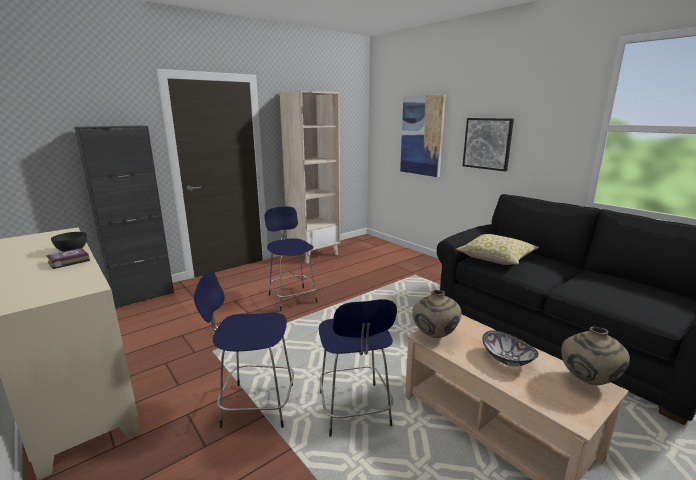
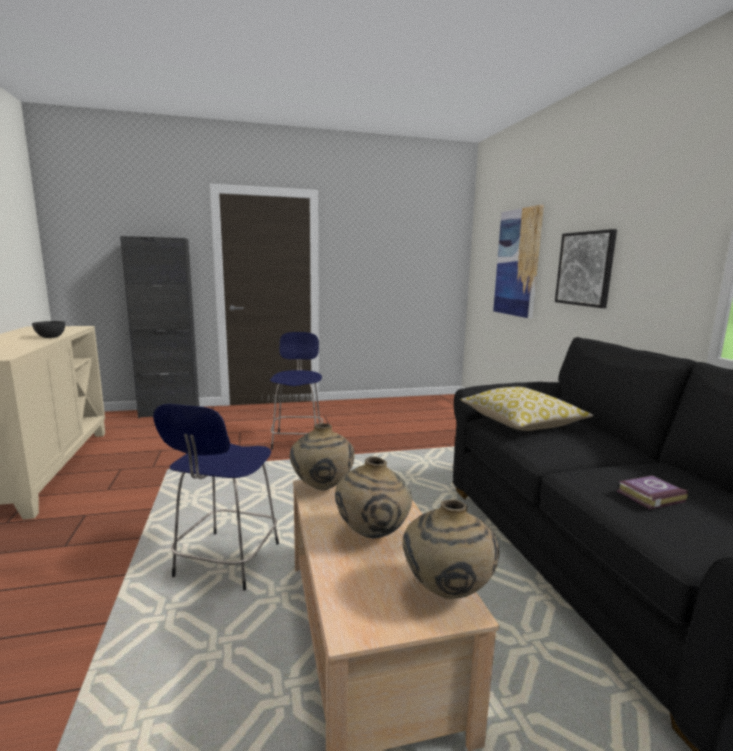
camera: 25 degrees right, 5 degrees down
(67, 261) = (30, 342): book -> book (648, 496)
(255, 405) = (145, 525): blue stool -> none
(314, 254) = (371, 404): beige bookcase -> none
(506, 359) = (372, 535): bowl -> beige vase

